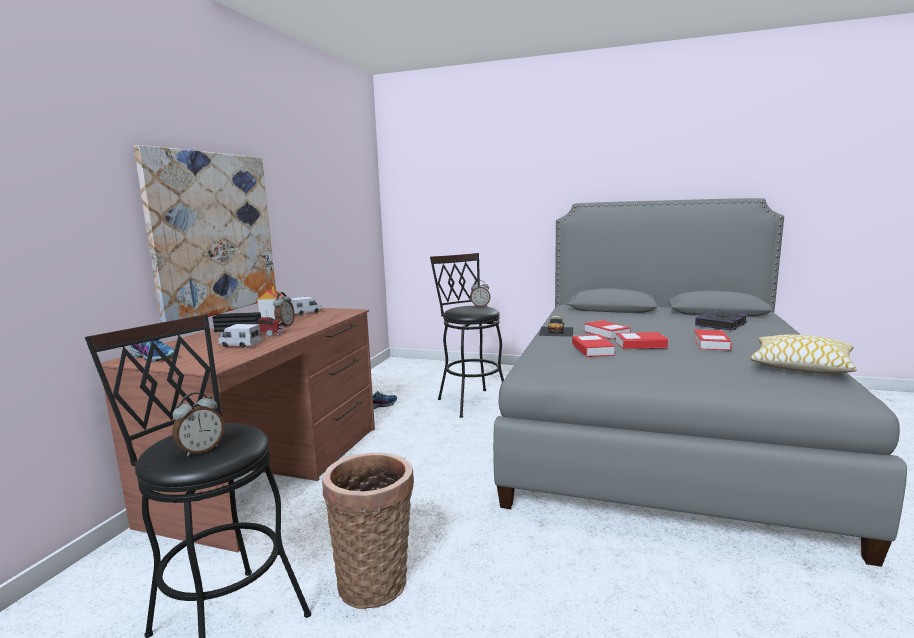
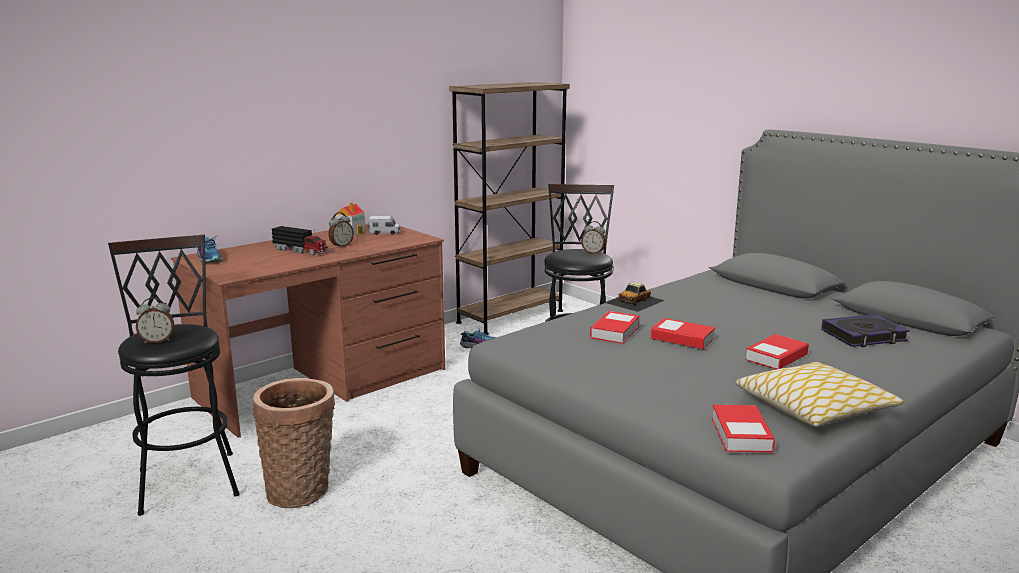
camera: 30 degrees right, 5 degrees up
(214, 234) = (300, 146): picture -> none
(240, 345) = (278, 259): toy truck -> none
(376, 379) = (510, 316): none -> brown bookcase
(606, 333) = (682, 316): book -> book (741, 434)

